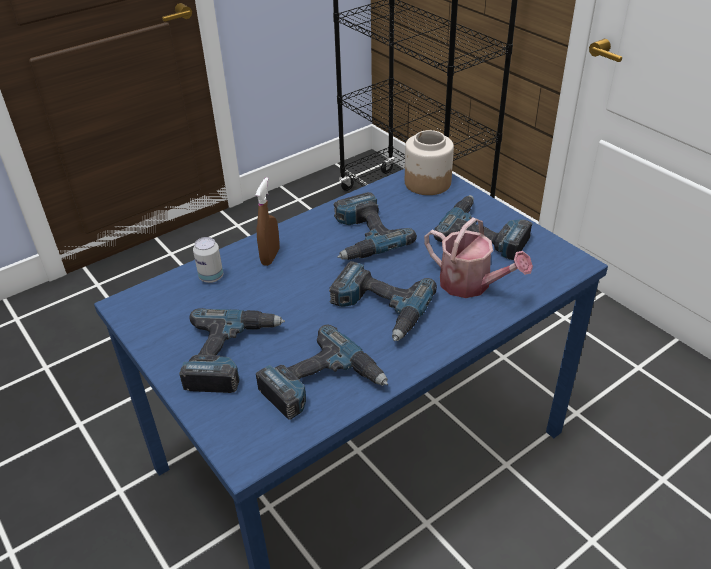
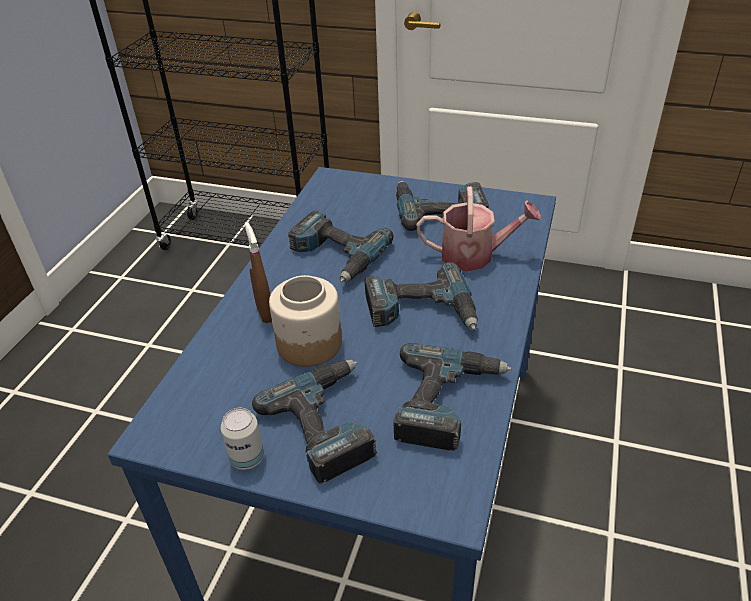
camera: 35 degrees left, 0 degrees up
(211, 277) = (222, 360): can -> can (247, 458)
(427, 182) = (342, 187): jar -> jar (308, 344)

